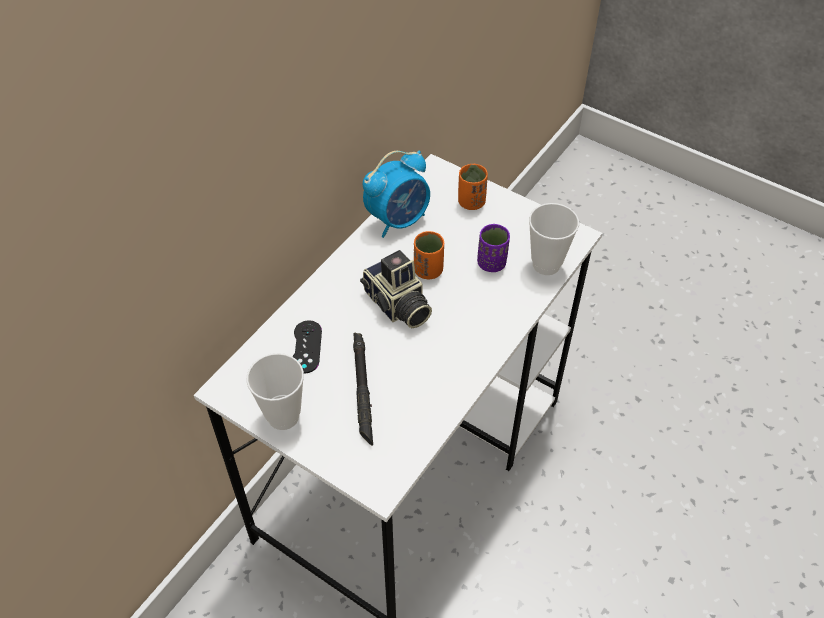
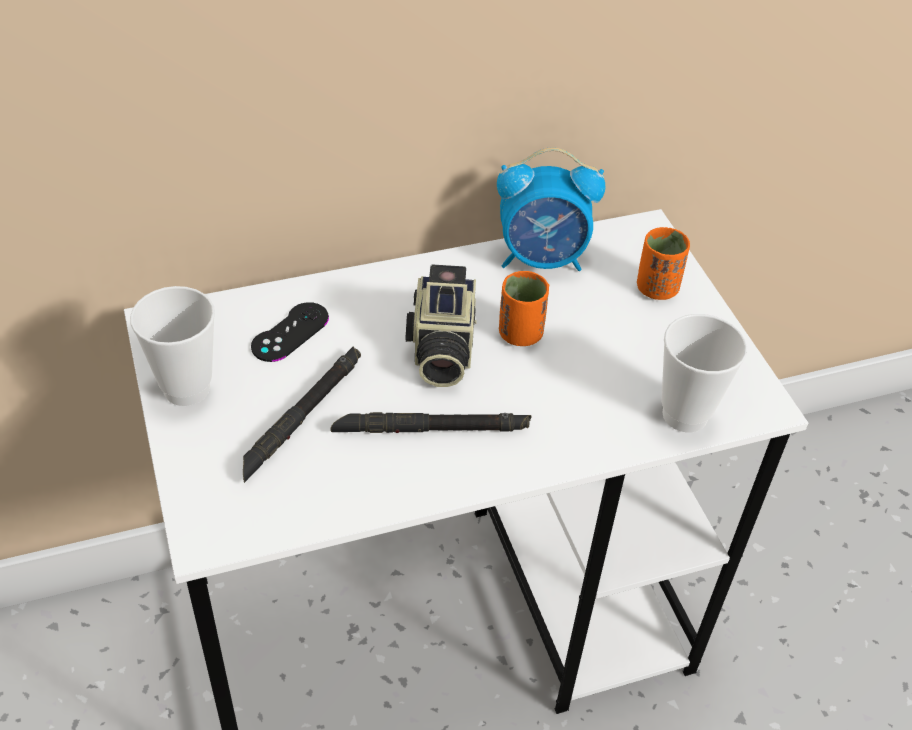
camera: 35 degrees right, 5 degrees down
(435, 352) = (431, 429): none -> black flashlight
(491, 263) = (611, 371): purple cup -> none

